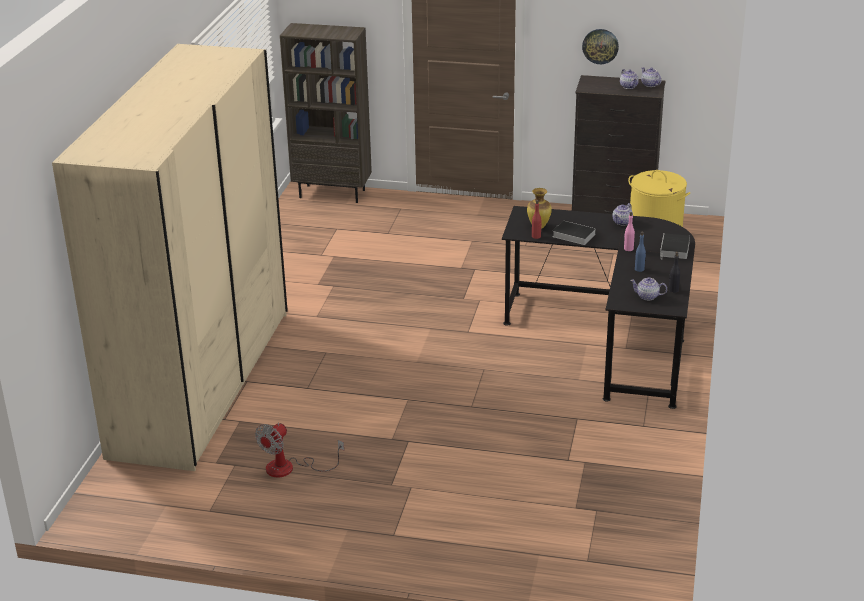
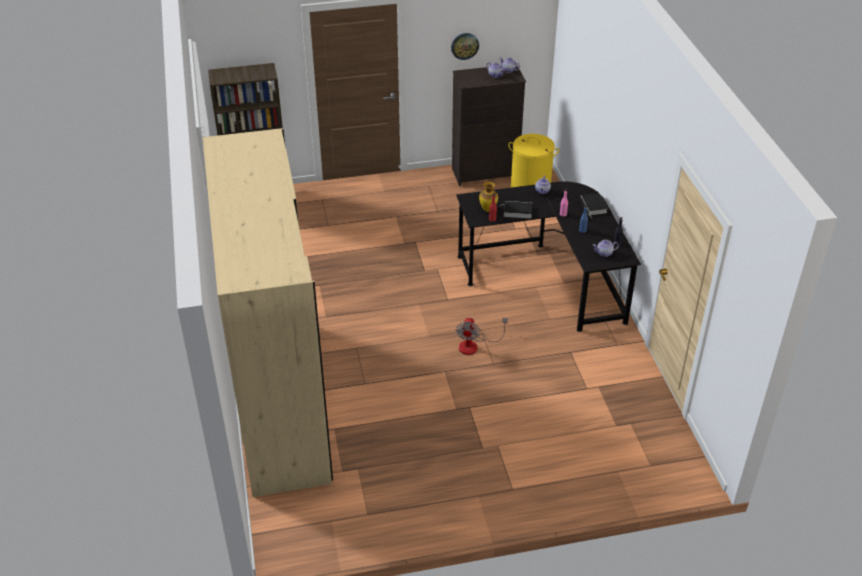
camera: 25 degrees left, 10 degrees up
(290, 468) = (401, 457): fan -> fan (474, 345)

